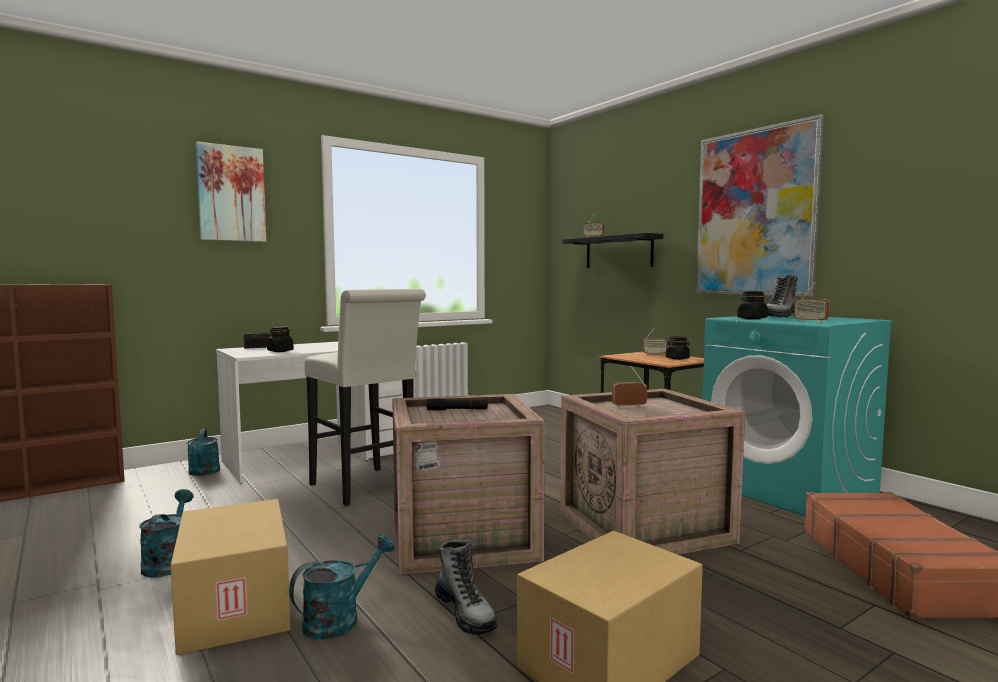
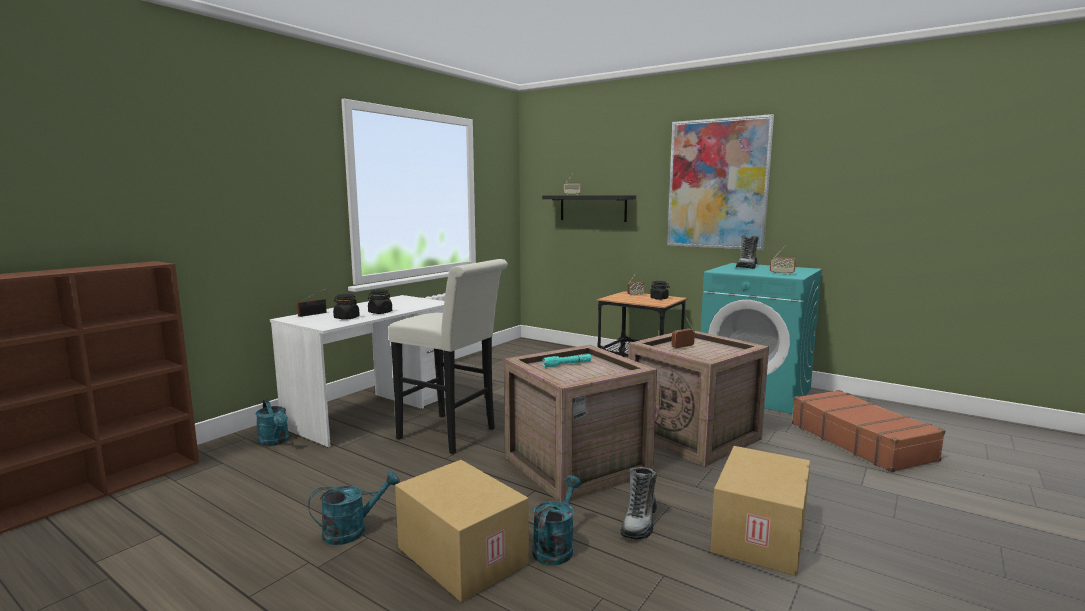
camera: 20 degrees left, 5 degrees up
(168, 562) = (353, 530): turquoise watering can -> turquoise watering can turned 90 degrees clockwise
(231, 193) = (265, 159): picture -> none
(457, 410) = (567, 364): black flashlight -> turquoise flashlight
(465, 613) = (639, 522): boot -> boot turned 75 degrees clockwise
(751, 318) = (737, 271): black jar -> black jar (380, 312)

